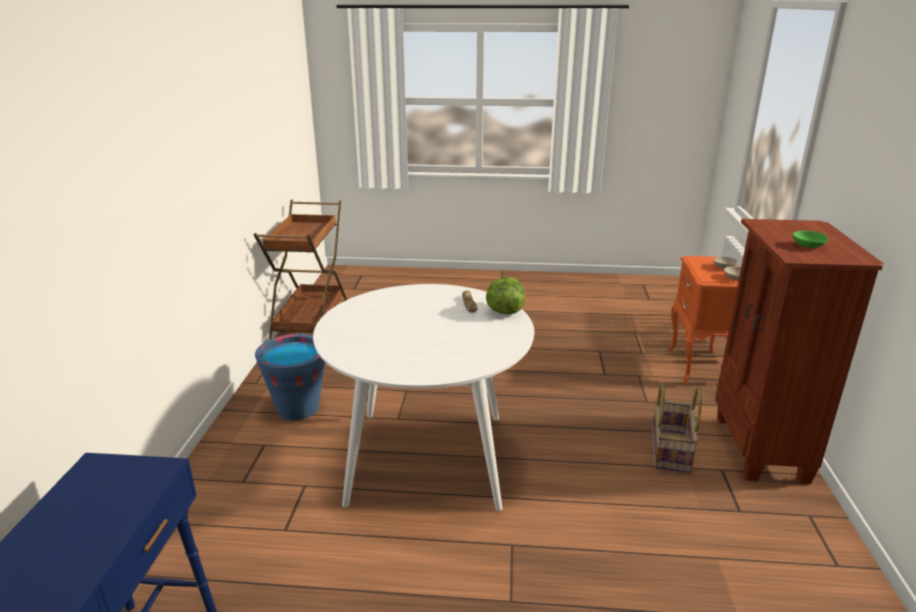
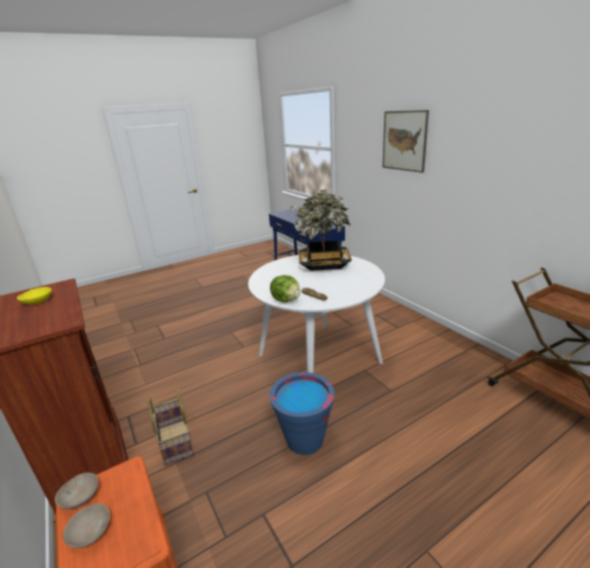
camera: 145 degrees right, 0 degrees up
(81, 159) = (404, 141): none -> picture
(298, 408) = (421, 347): blue bucket -> blue bucket (305, 439)
(375, 341) = (324, 264): none -> potted plant
(807, 245) = (38, 301): green bowl -> yellow bowl

